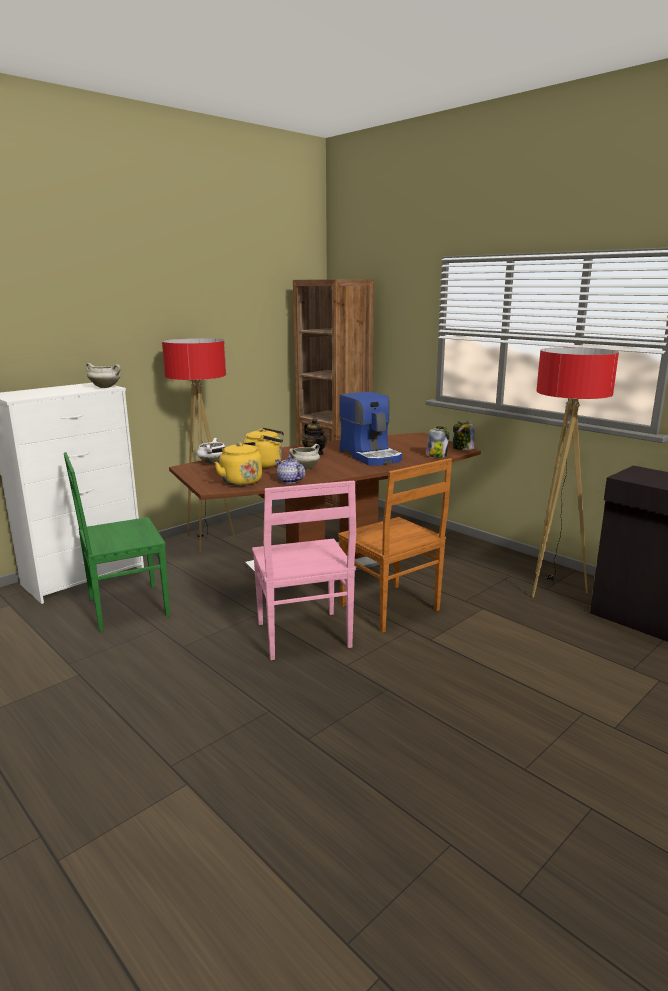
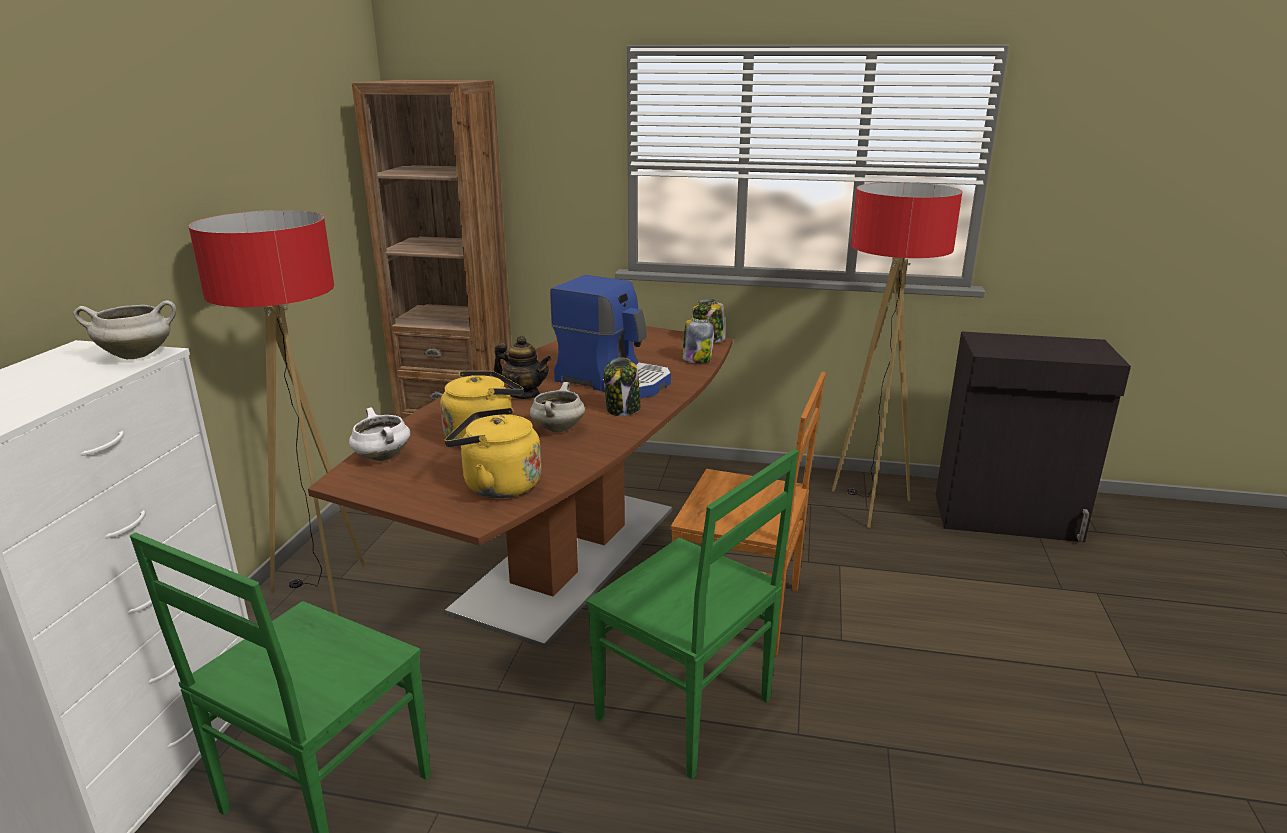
camera: 35 degrees left, 5 degrees up
(289, 481) = (577, 461): teapot -> none
(304, 636) = (688, 711): pink chair -> green chair
(351, 467) = (623, 409): none -> jar

